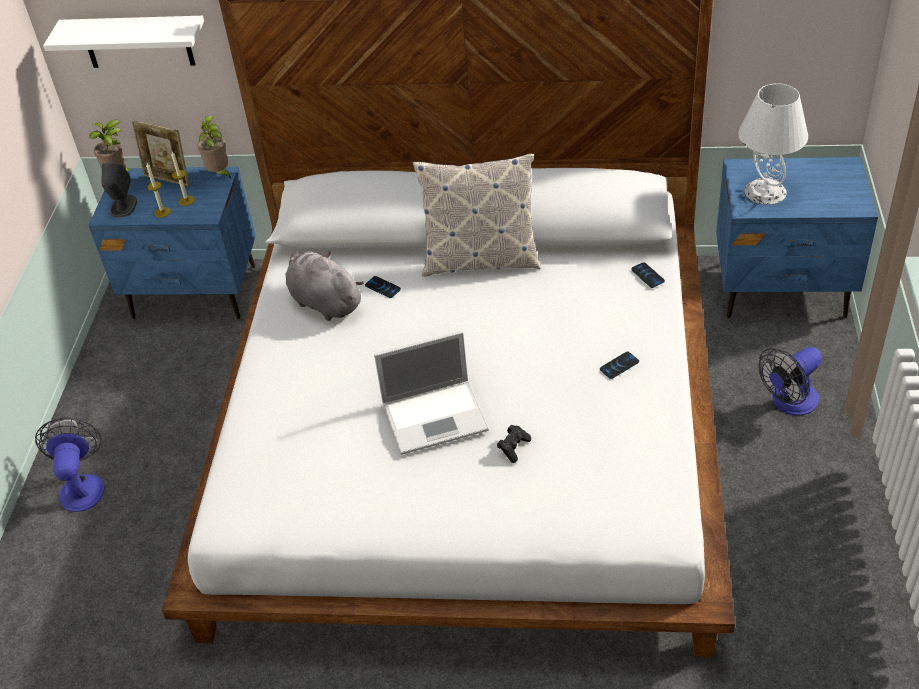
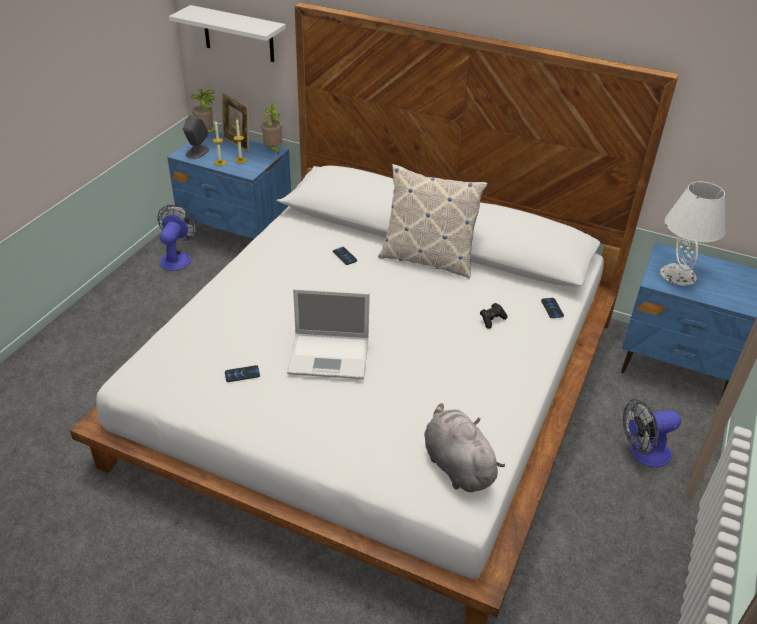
camera: 15 degrees right, 5 degrees down
(82, 486) = (88, 334): fan -> fan (177, 257)
(324, 302) = (297, 253): grey plush toy -> grey plush toy (456, 465)
(514, 448) = (376, 398): black game controller -> black game controller (492, 320)
(619, 366) = (493, 366): phone -> phone (242, 374)

